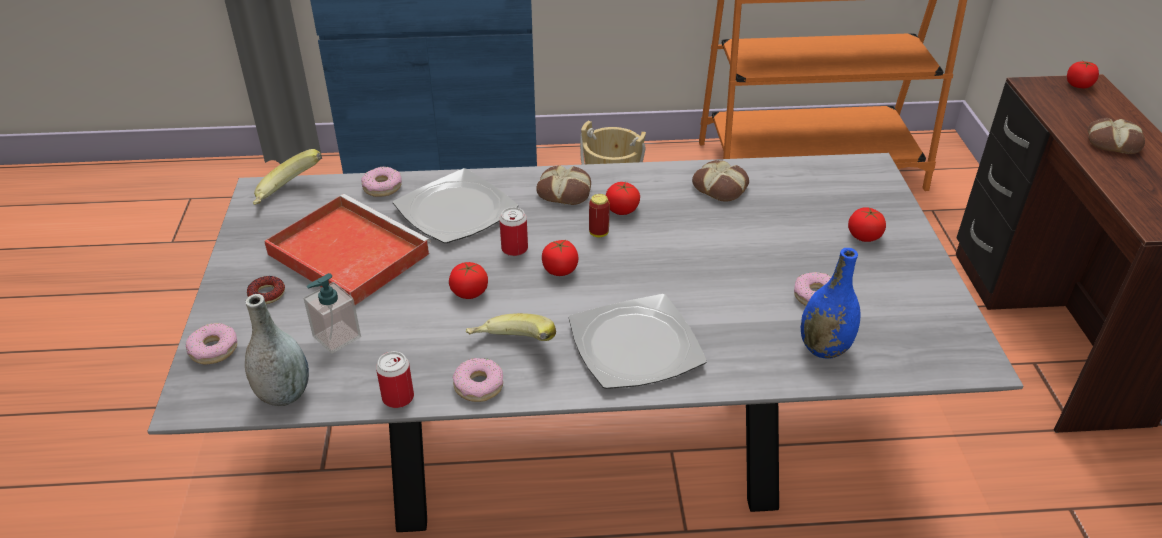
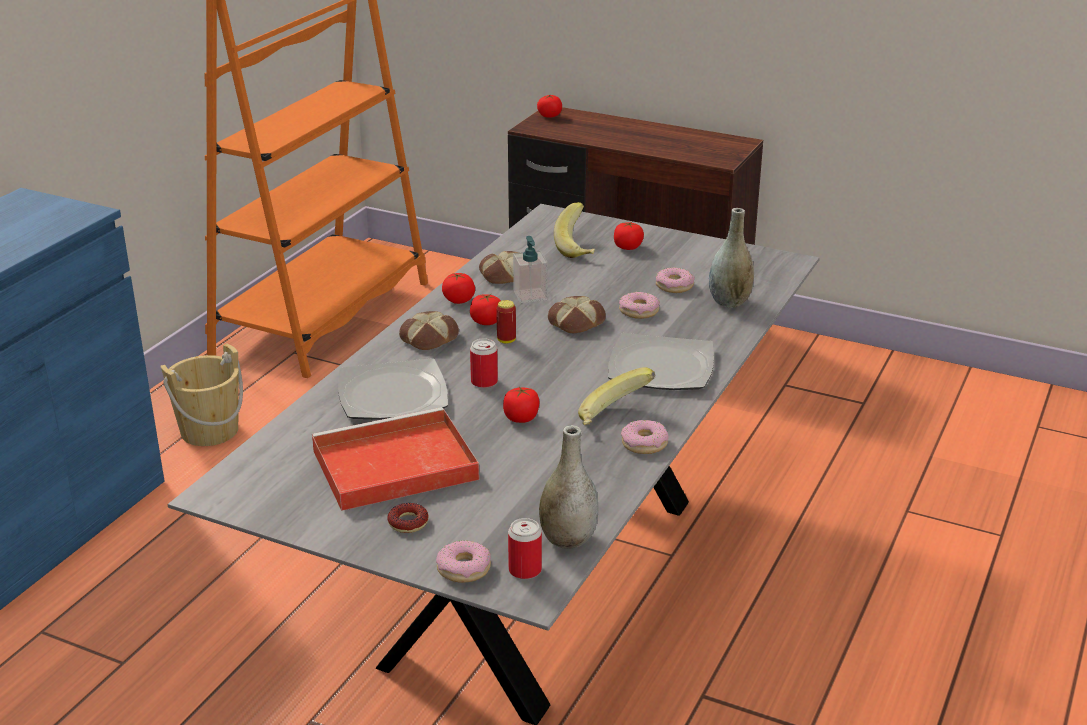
camera: 60 degrees left, 10 degrees down
(289, 195) = (247, 478): banana -> banana (579, 248)
(336, 337) = (514, 497): soap dispenser -> soap dispenser (530, 295)
(382, 187) = (303, 423): donut -> donut (639, 311)
(398, 397) = (624, 483): can -> can (525, 570)
(560, 270) = (536, 370): tomato -> tomato (459, 300)
(824, 348) = (729, 302): blue vase -> grey vase
(1113, 142) = (626, 134): bread -> bread (575, 321)

